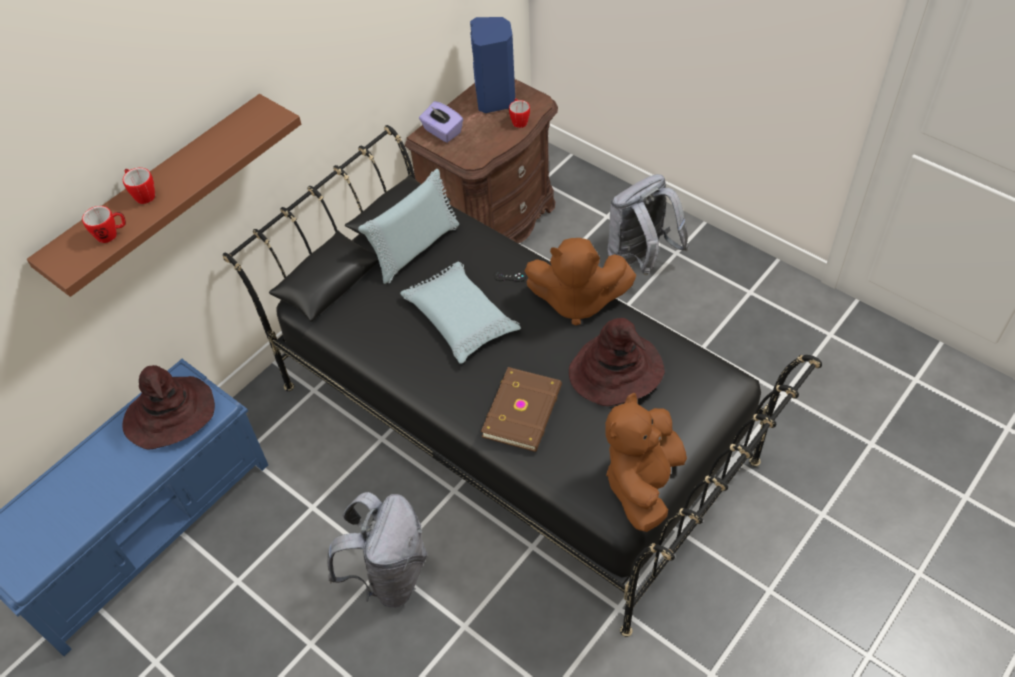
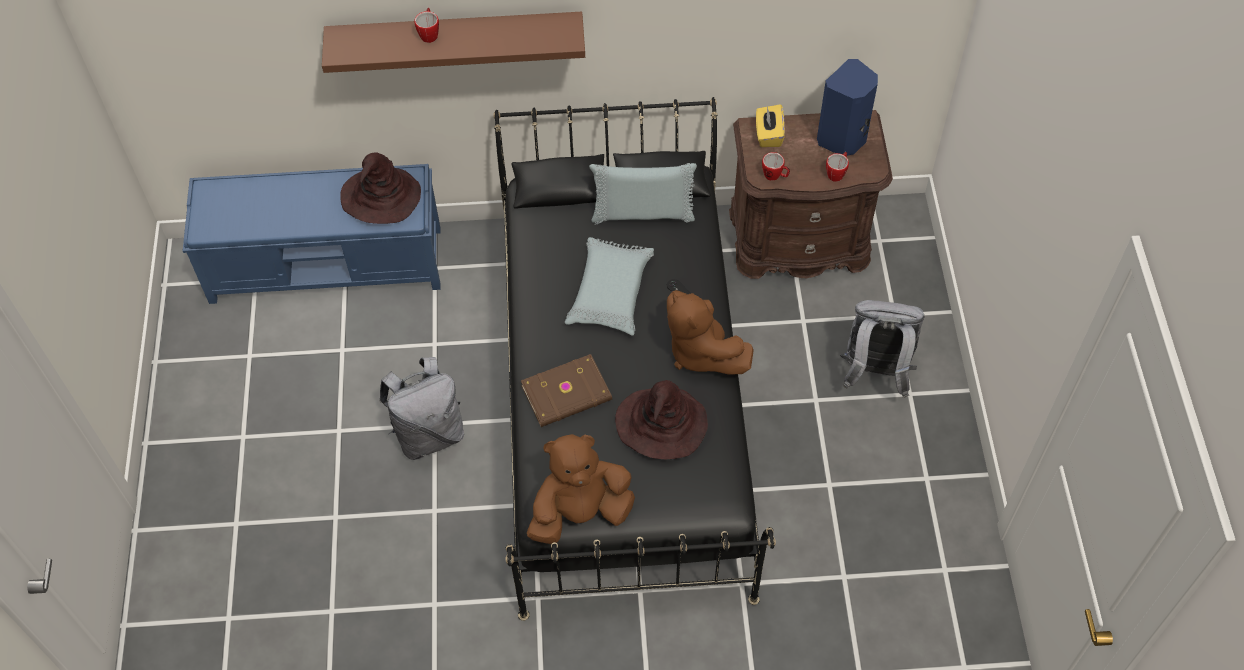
camera: 45 degrees right, 5 degrees up
(111, 234) = (383, 48): mug -> mug (775, 176)
(442, 132) = (768, 135): purple tissue box -> yellow tissue box

